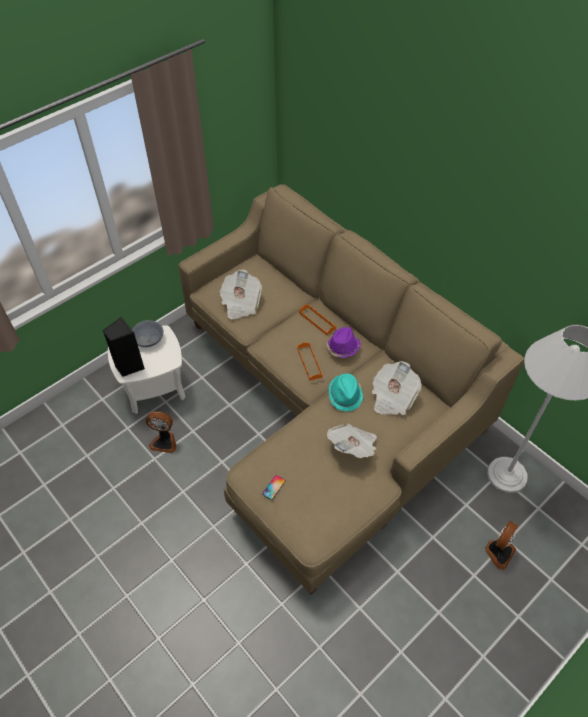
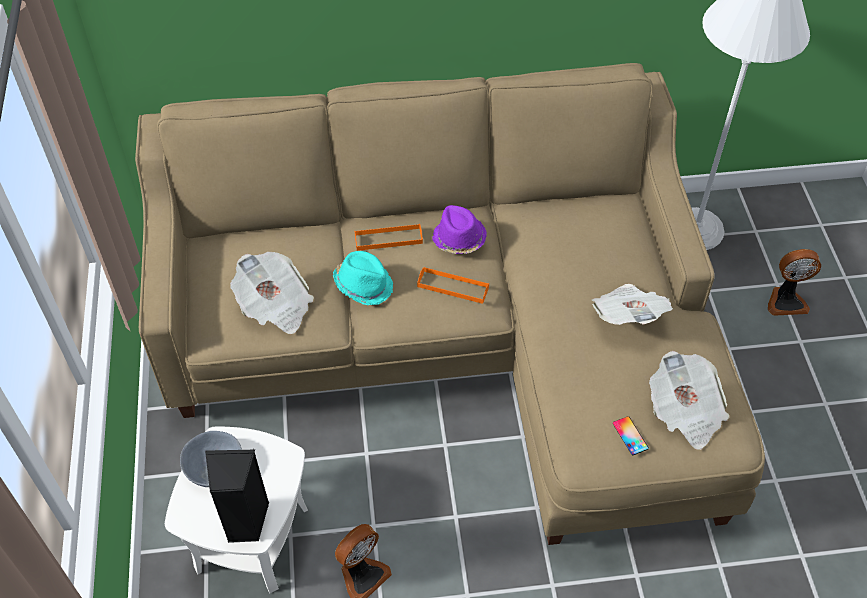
camera: 55 degrees left, 0 degrees up
(345, 395) = (542, 278): turquoise hat -> turquoise hat (364, 284)
(392, 397) = (582, 234): newspaper -> newspaper (685, 412)
(498, 552) = (786, 301): fan -> fan turned 105 degrees clockwise

